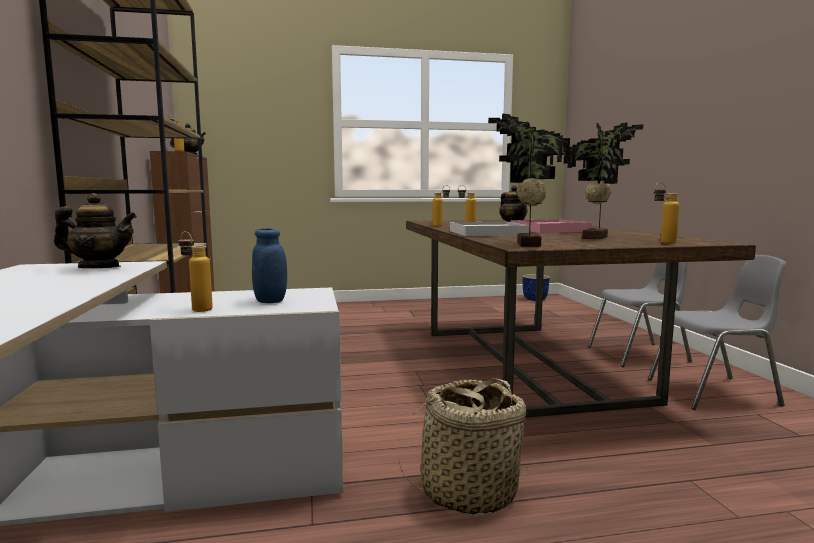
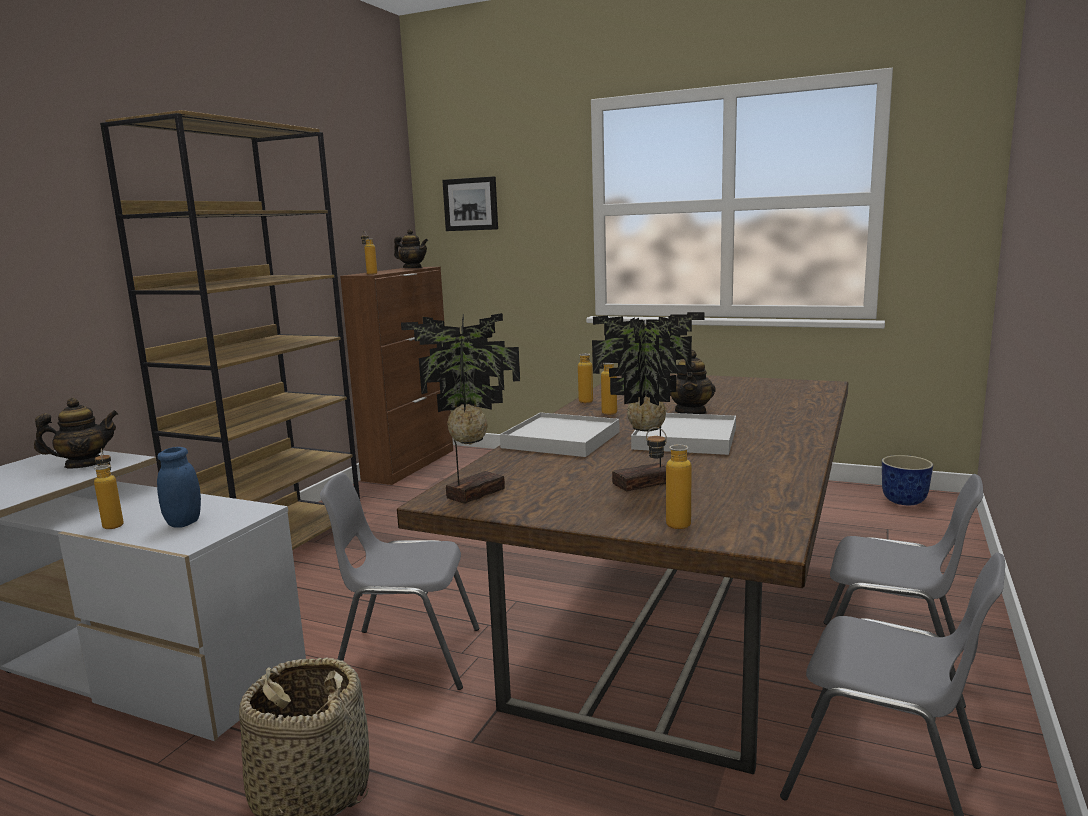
camera: 35 degrees right, 5 degrees up
(99, 267) = (84, 465): teapot -> teapot turned 60 degrees counterclockwise
(230, 111) = (471, 204): none -> picture
(396, 412) = (406, 657): none -> grey chair
(549, 230) = (685, 438): pink tray -> white tray

